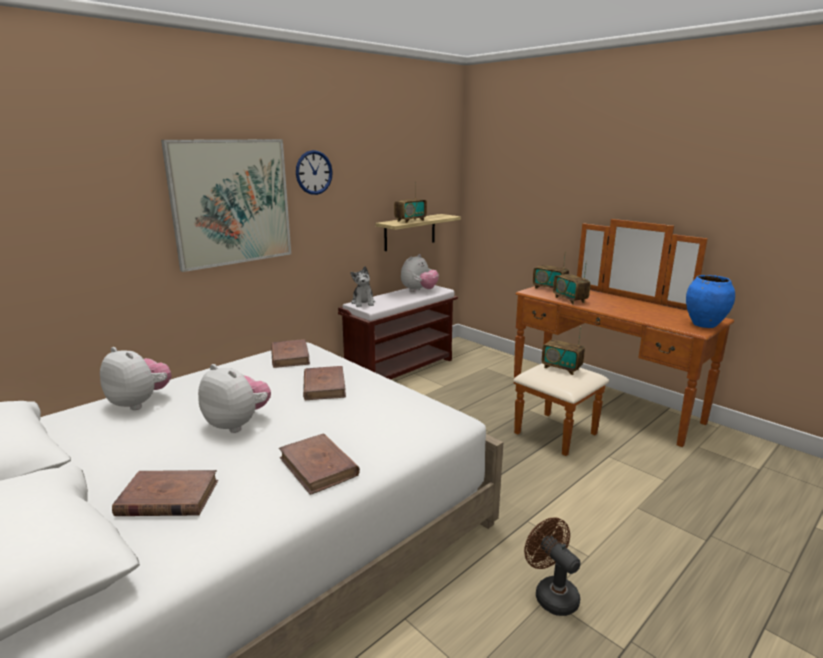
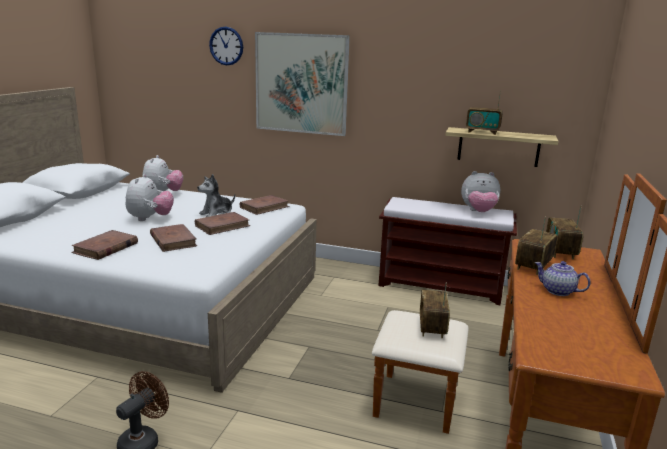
camera: 60 degrees right, 0 degrees up
(167, 498) = (61, 225): brown book -> brown book (173, 240)
(314, 172) = (380, 67): wall clock -> wall clock (226, 46)
(363, 302) = (407, 201): plush toy -> plush toy (217, 213)
(611, 305) = (557, 291): none -> teapot
(704, 324) = (579, 362): blue vase -> none

